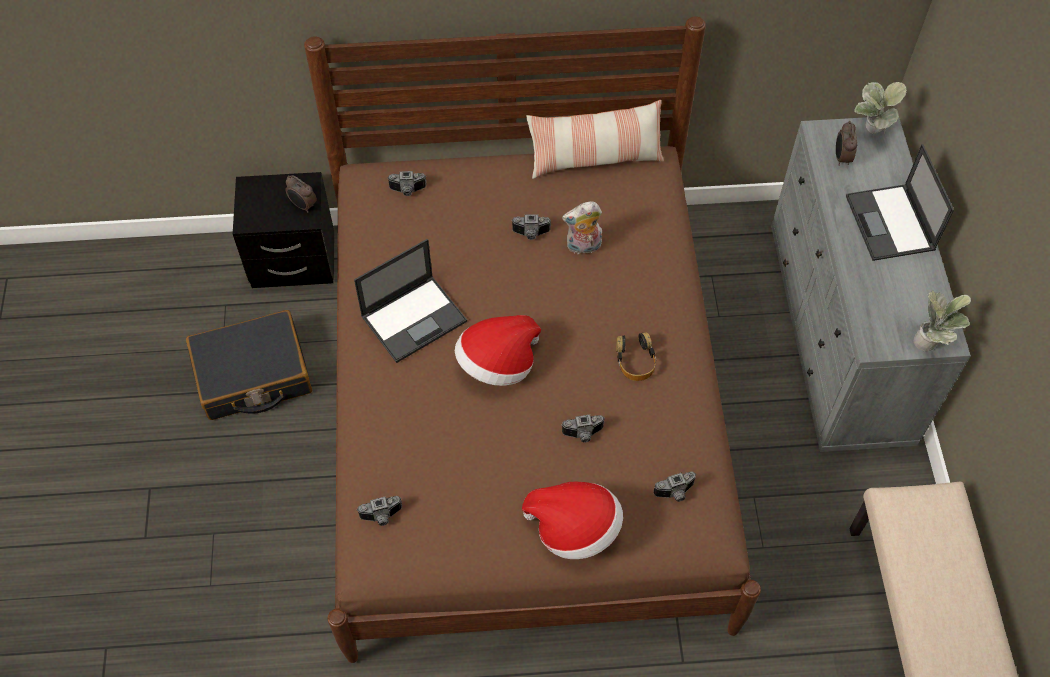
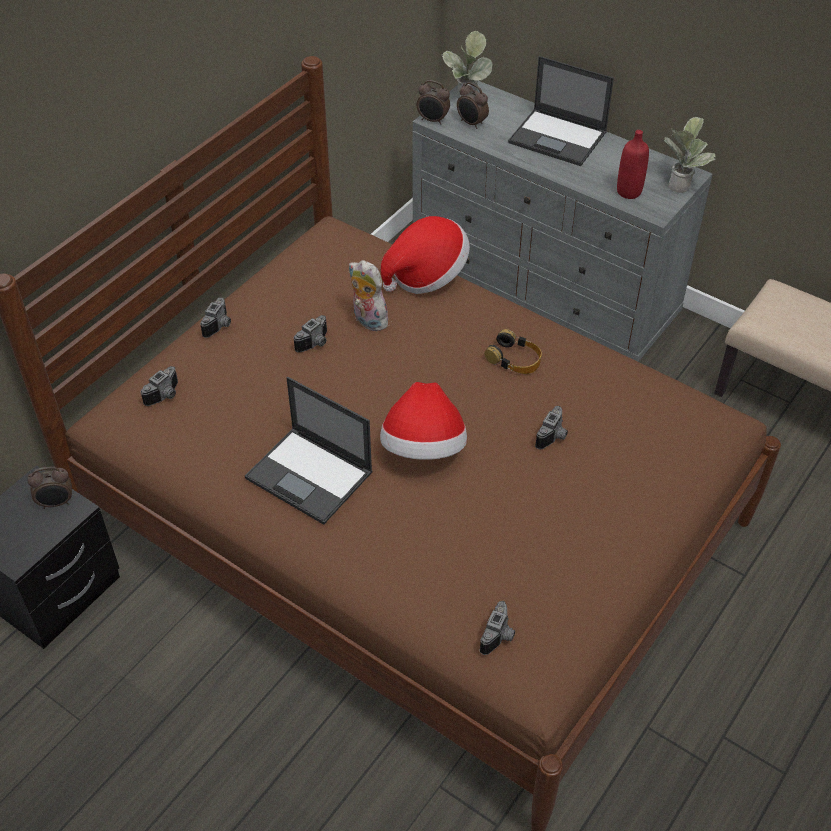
camera: 50 degrees left, 10 degrees down
(253, 375) = (143, 714): black suitcase -> none
(414, 318) = (310, 476): laptop -> laptop turned 120 degrees clockwise
(574, 528) = (640, 501): hat -> hat (426, 274)
(583, 247) = (367, 320): plush toy -> plush toy turned 105 degrees clockwise
(595, 158) = (286, 260): pillow -> none
(676, 493) = (665, 415): camera -> camera (220, 326)
(816, 132) = (433, 120): none -> alarm clock
(877, 312) = (629, 192): none -> red bottle

